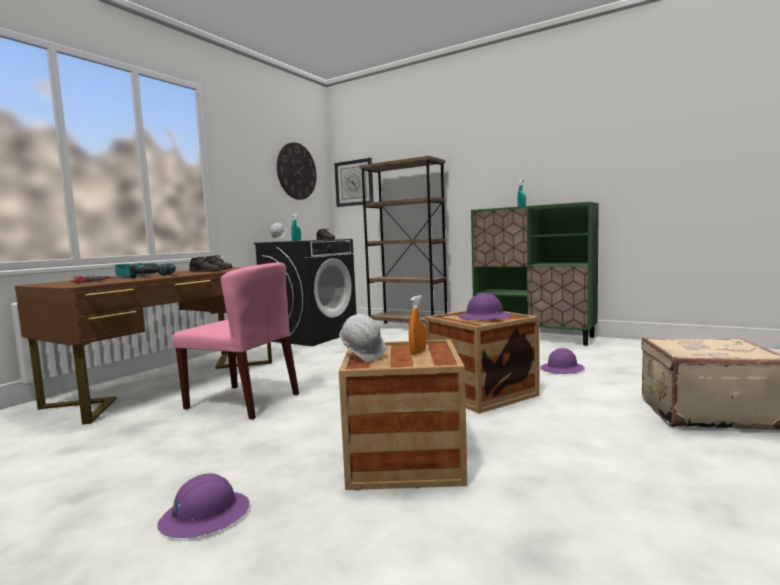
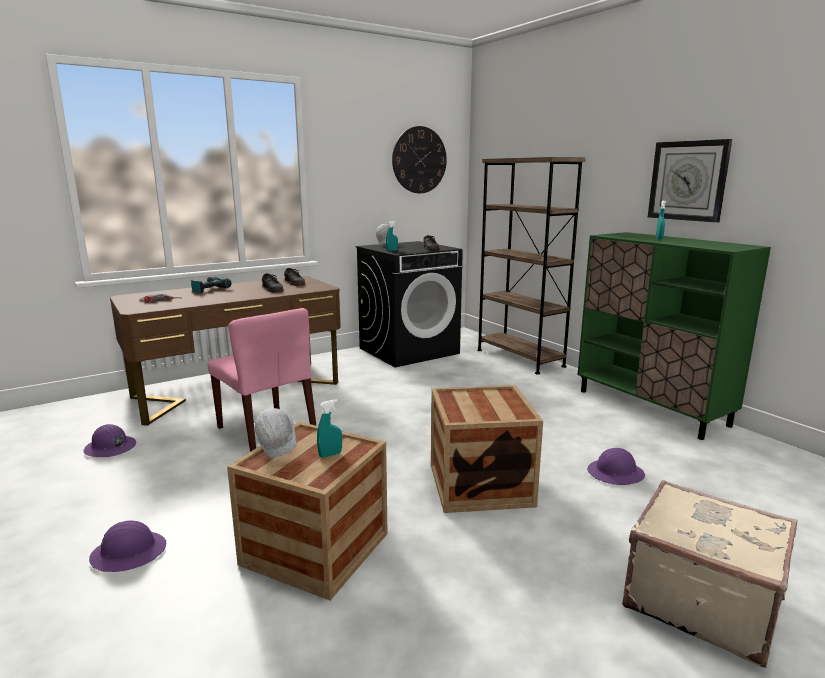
camera: 25 degrees right, 10 degrees up
(154, 276) = (217, 296): power drill -> none
(354, 183) = (490, 172): wall clock -> wall clock (688, 181)
(418, 352) = (330, 455): orange spray bottle -> turquoise spray bottle
(485, 318) = (488, 406): purple hard hat -> purple hard hat (110, 448)

